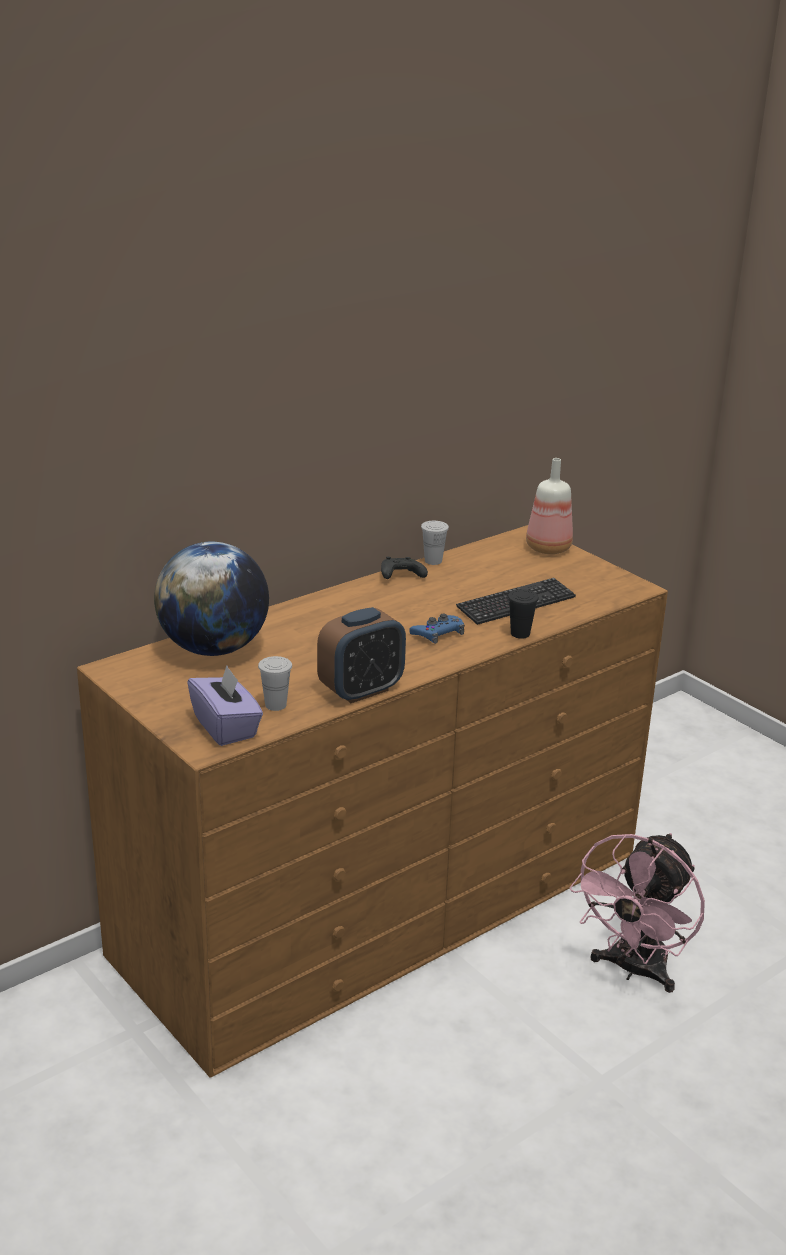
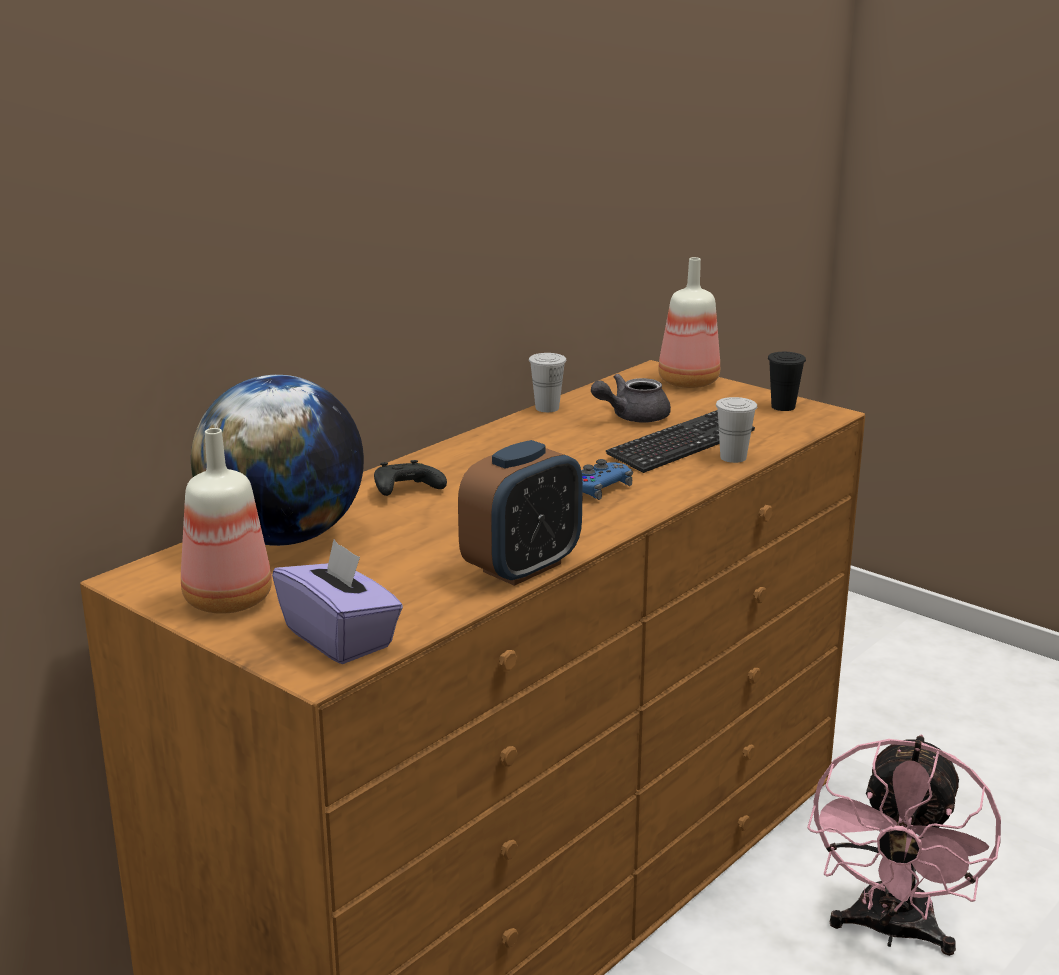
camera: 10 degrees left, 5 degrees down
(165, 693) = (229, 602): none -> bottle
(275, 705) = (404, 600): white cup -> white cup (733, 457)
(400, 576) = (512, 428): black game controller -> black game controller (405, 491)
(491, 576) = (632, 417): none -> grey teapot
(520, 634) = (706, 478): black cup -> black cup (783, 407)

